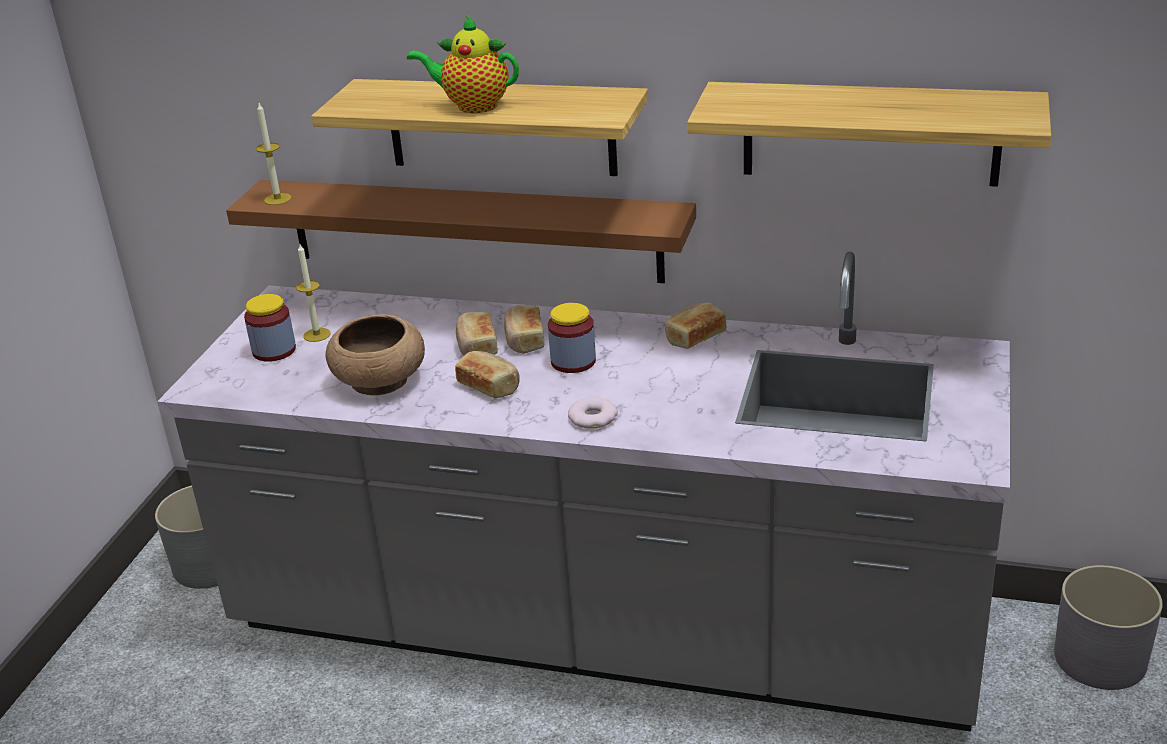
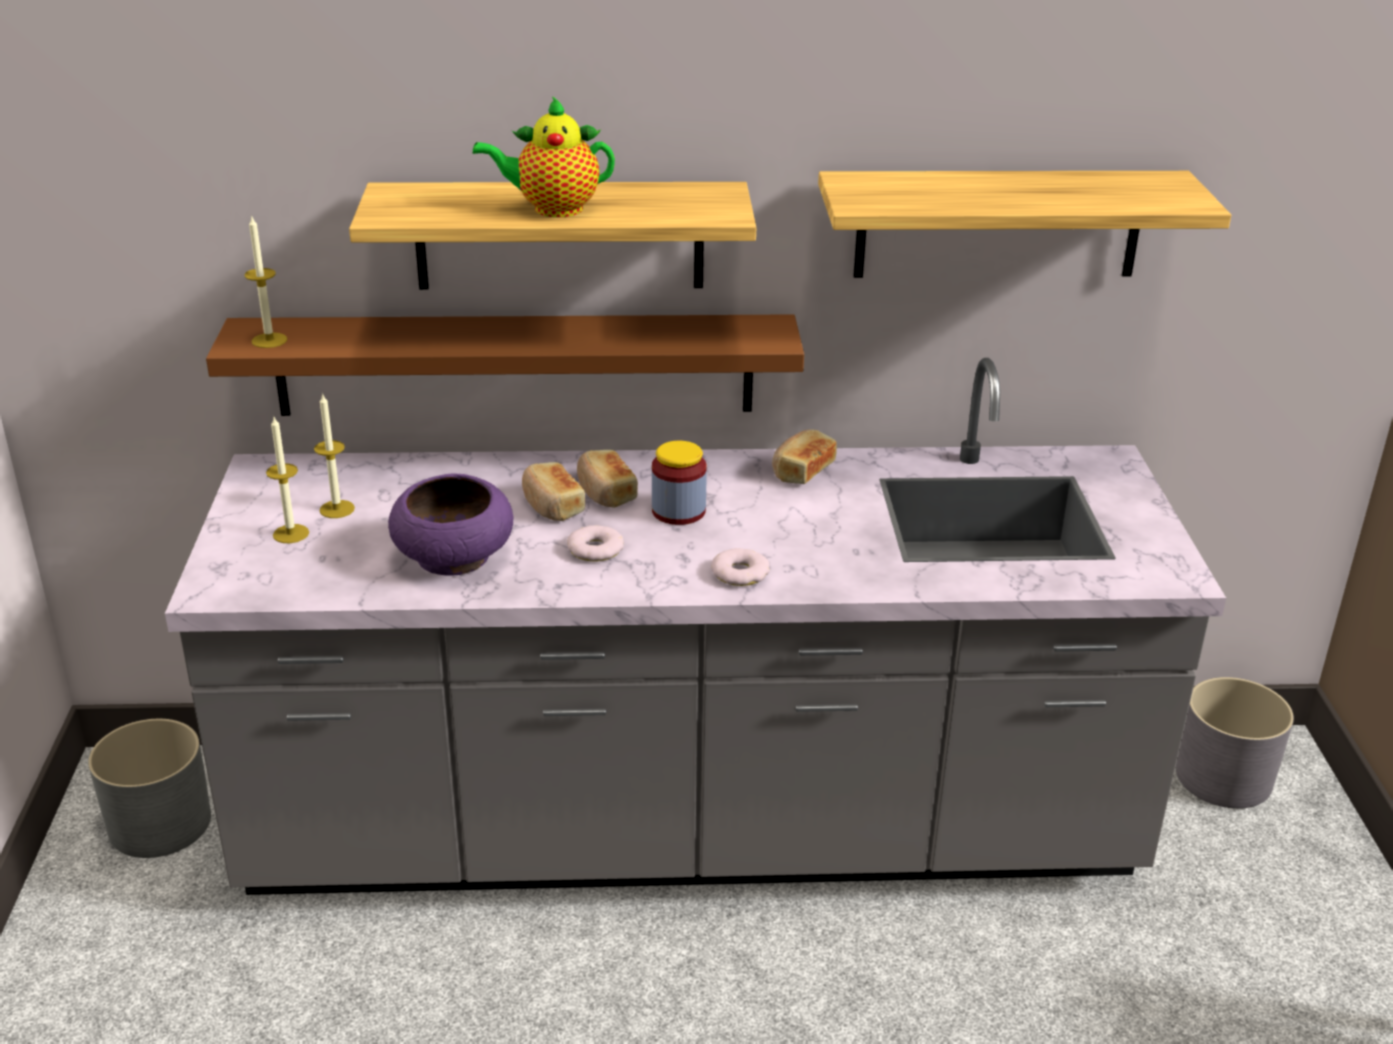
camera: 20 degrees left, 0 degrees up
(274, 350) = (291, 534): jar -> candle
(380, 382) = (454, 558): brown bowl -> purple bowl
(489, 386) = (595, 549): bread -> donut

